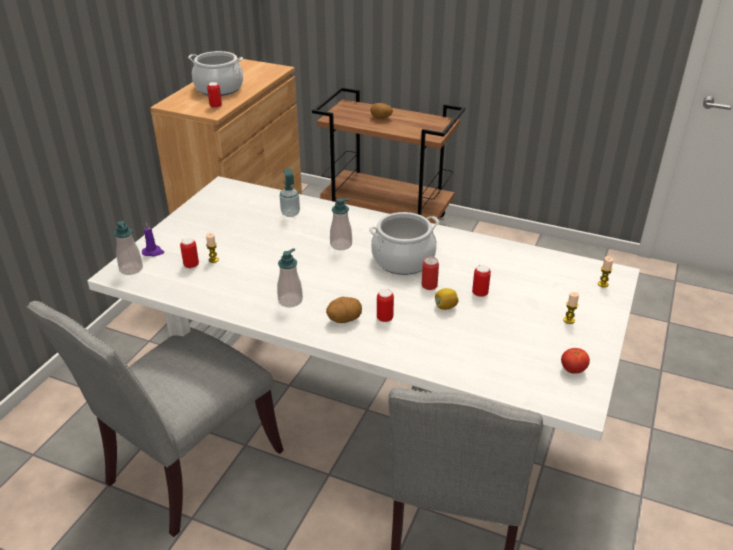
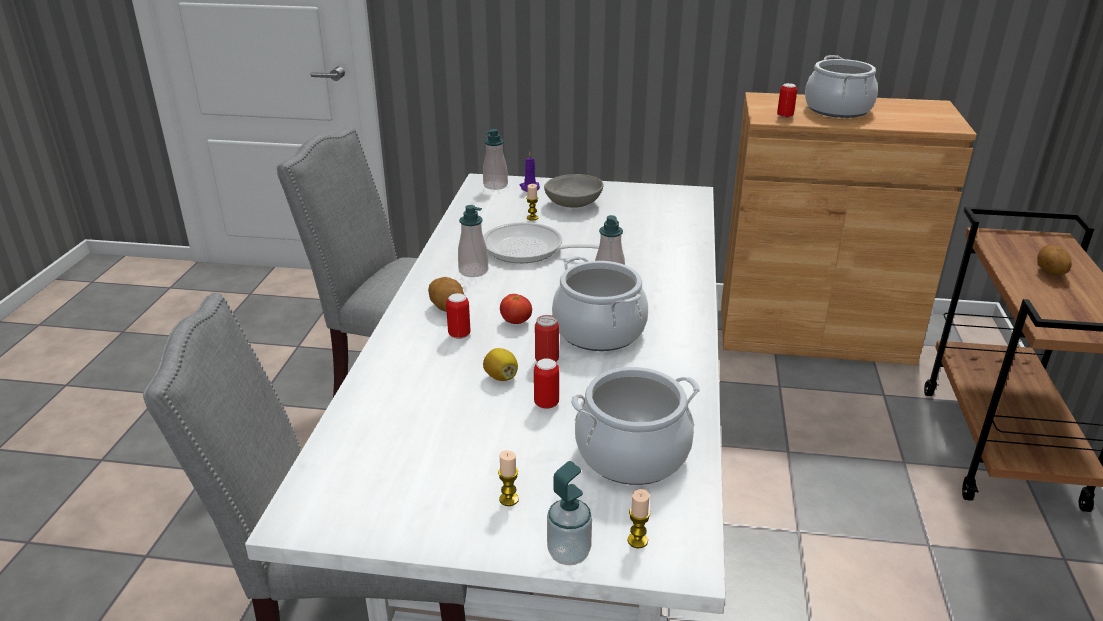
camera: 75 degrees right, 5 degrees down
(191, 265) = (516, 209): can -> none
(203, 237) = (574, 204): none -> grey bowl
(271, 269) = (530, 250): none -> frying pan
(290, 213) = (660, 240): soap dispenser -> soap dispenser (569, 553)
(534, 272) = (632, 454): none -> cooking pot
(573, 370) = (380, 507): tomato -> tomato (516, 322)

